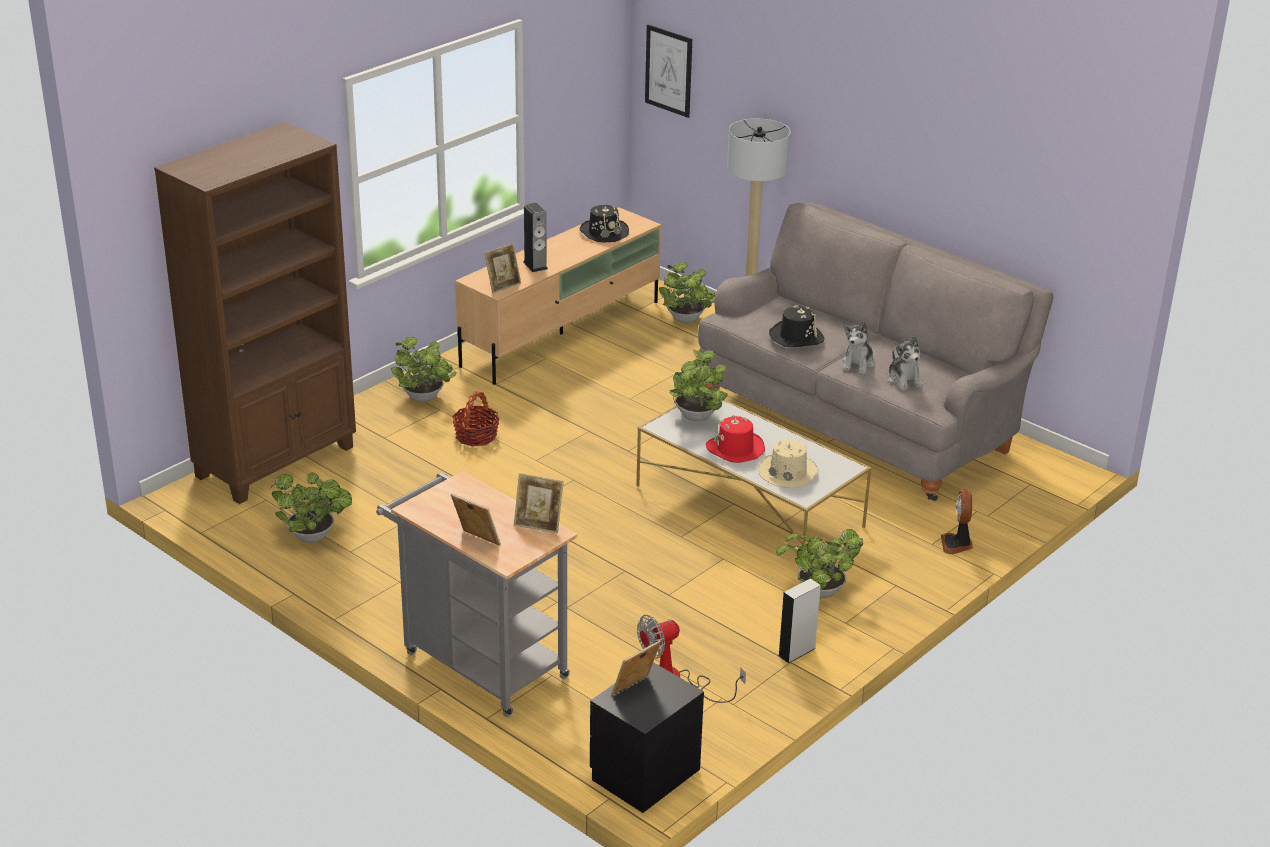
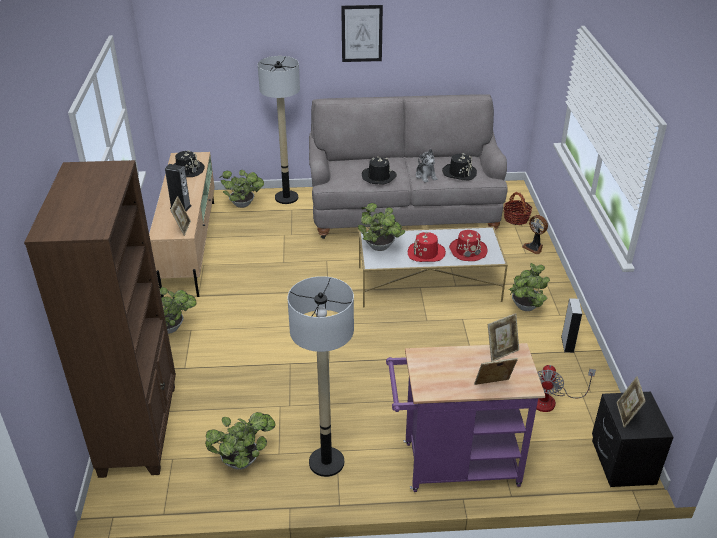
camera: 45 degrees left, 5 degrees up
(377, 584) = (326, 462): none -> floor lamp
(476, 436) = (237, 333): basket -> basket (516, 218)
(478, 661) = (453, 465): grey cart -> purple cart
(668, 70) = (178, 49): picture -> picture (362, 33)
(788, 472) = (468, 250): beige hat -> red hat
(904, 380) = (459, 173): plush toy -> black hat

